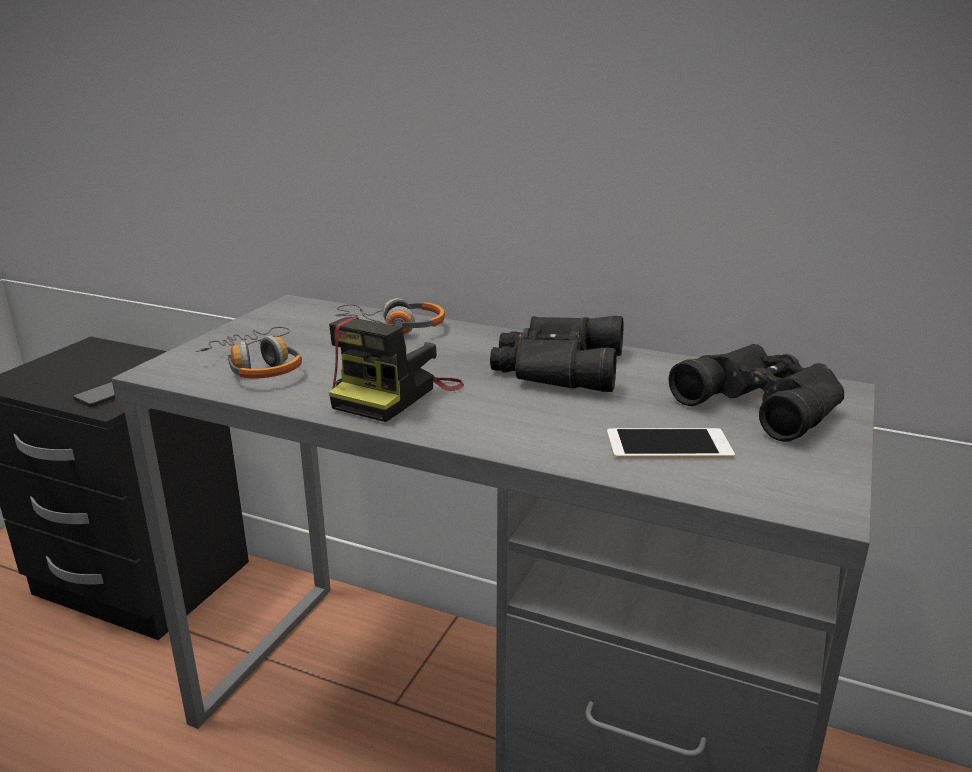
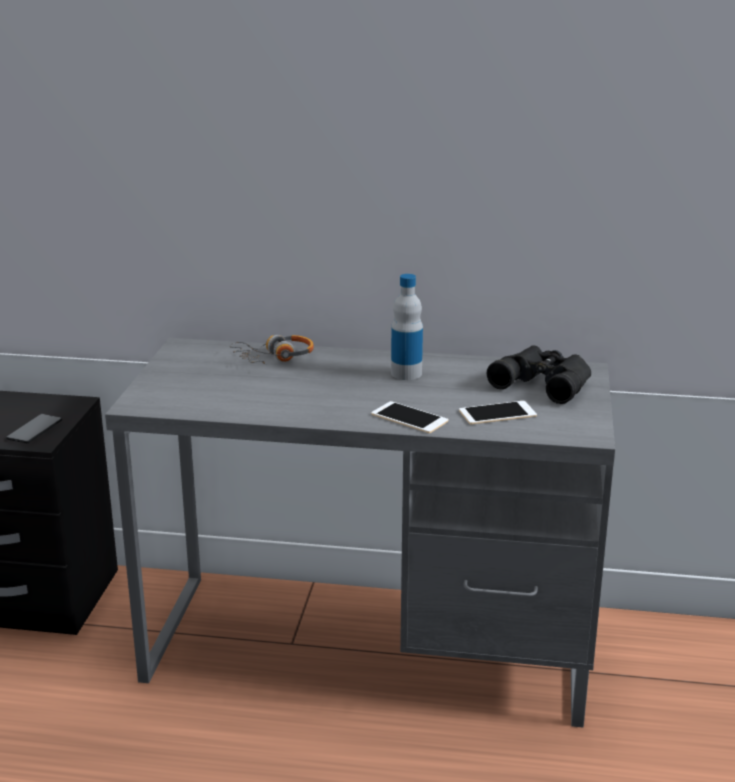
camera: 15 degrees left, 0 degrees up
(259, 366) = (204, 394): headphones -> none
(395, 394) = (313, 403): camera -> none
(522, 435) = (409, 418): none -> phone
(555, 367) = (406, 373): black binoculars -> bottle

